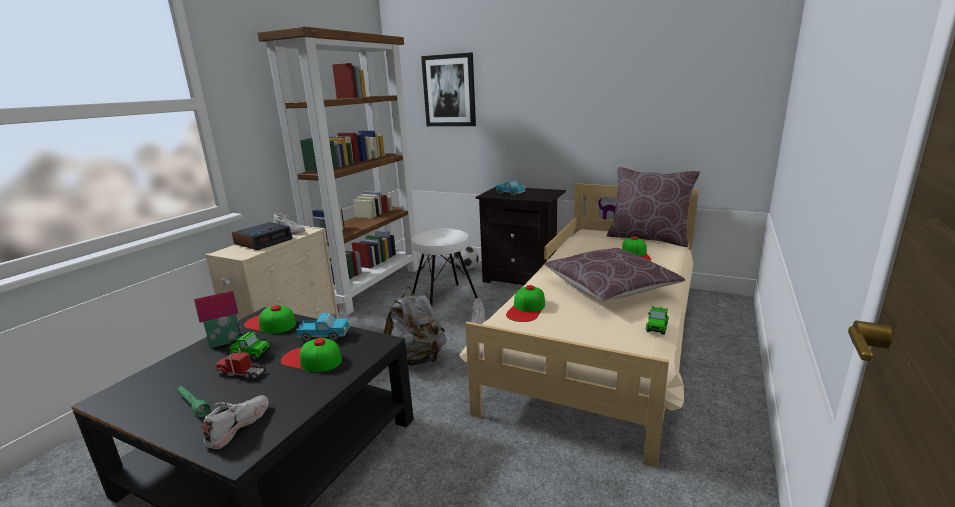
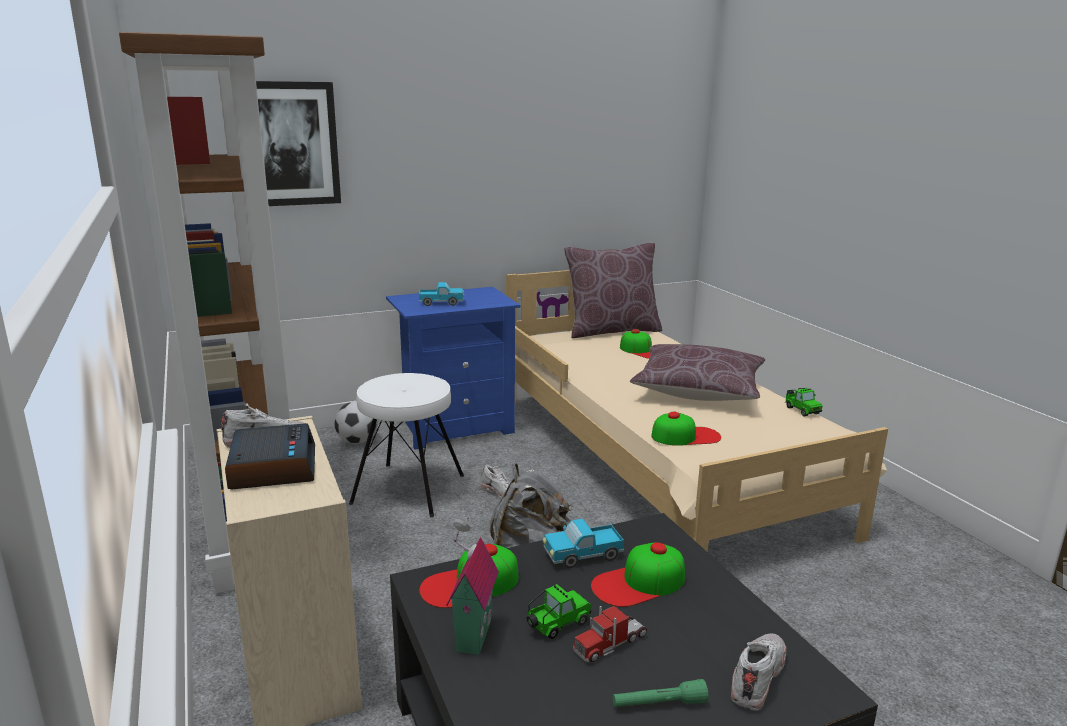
camera: 50 degrees left, 0 degrees up
(238, 425) = (757, 676): white shoe -> white shoe turned 60 degrees clockwise
(325, 336) = (582, 556): toy truck -> toy truck turned 150 degrees counterclockwise
(522, 278) = (455, 427): black nightstand -> blue nightstand
(526, 309) = (686, 436): cap -> cap turned 75 degrees counterclockwise

